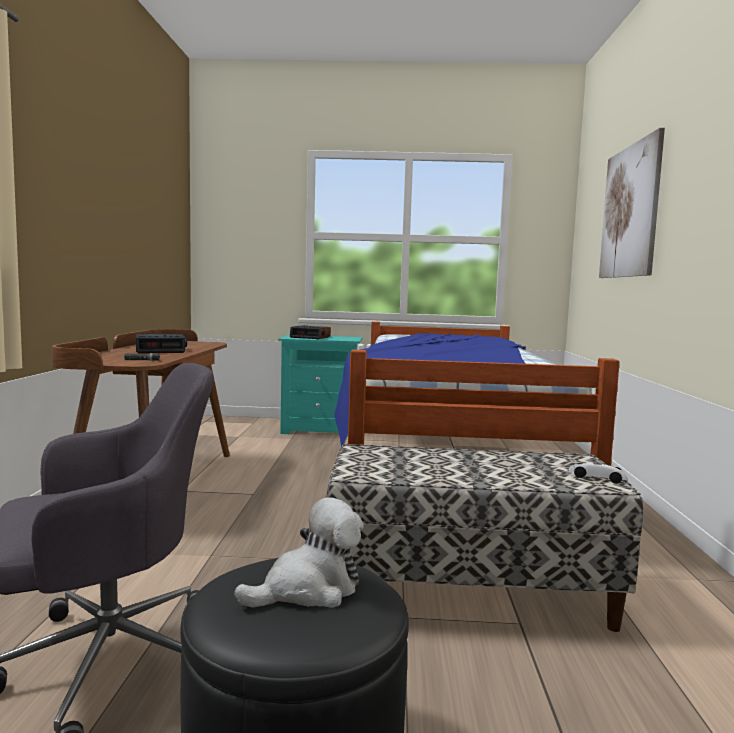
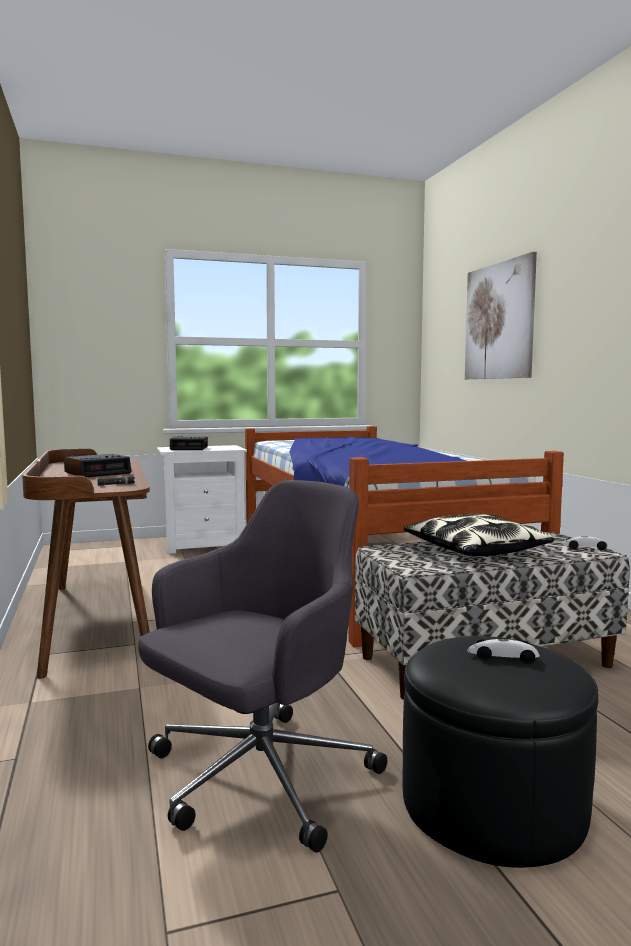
camera: 20 degrees left, 0 degrees up
(309, 590) = (502, 657): plush toy -> toy car
(320, 429) = (203, 544): turquoise nightstand -> white nightstand
(460, 463) = (475, 550): none -> pillow

